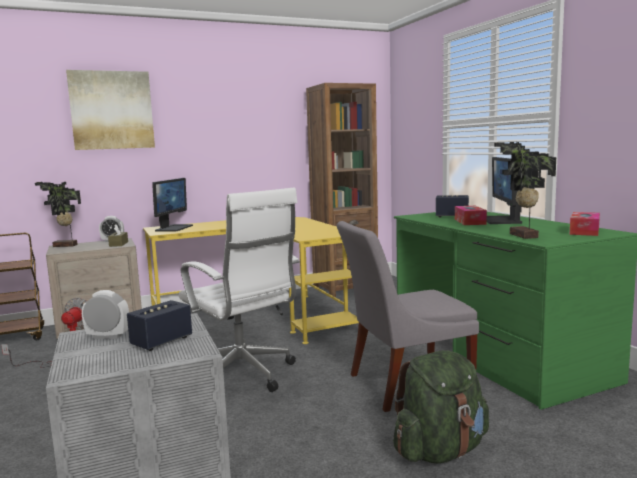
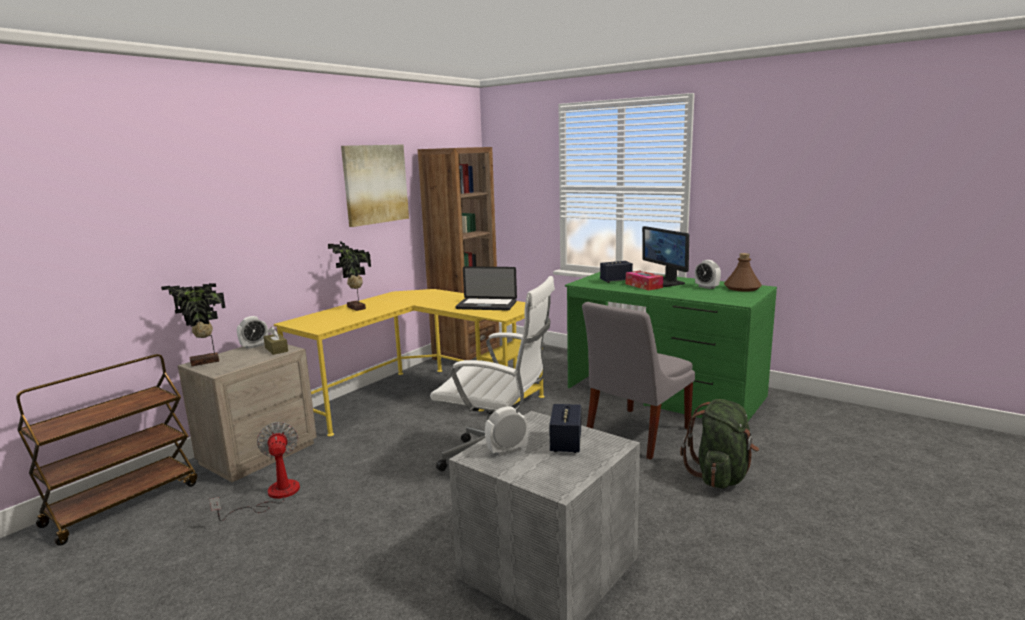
camera: 30 degrees left, 5 degrees up
(112, 110) = (230, 185): picture -> picture (375, 184)
(173, 228) = (319, 320): monitor -> none
(313, 230) = (486, 305): none -> laptop
(522, 236) = (715, 298): potted plant -> potted plant (355, 308)
(540, 227) = (706, 287): none -> alarm clock
(584, 231) = (742, 288): tissue box -> brown bottle

